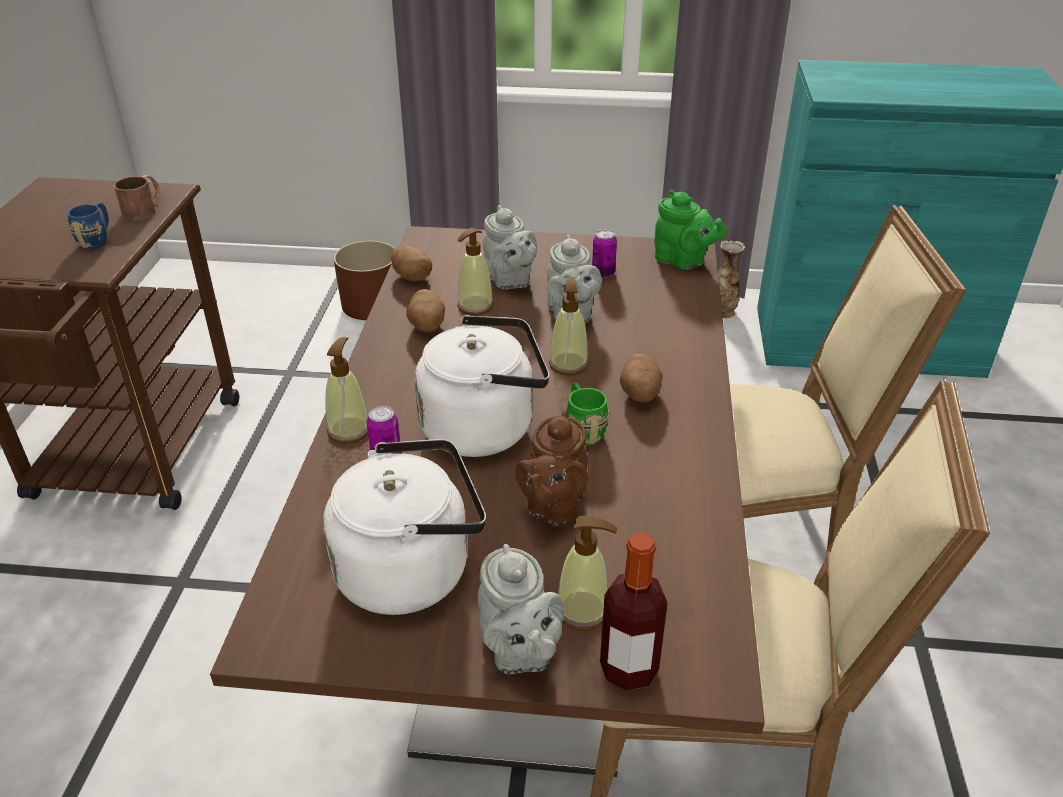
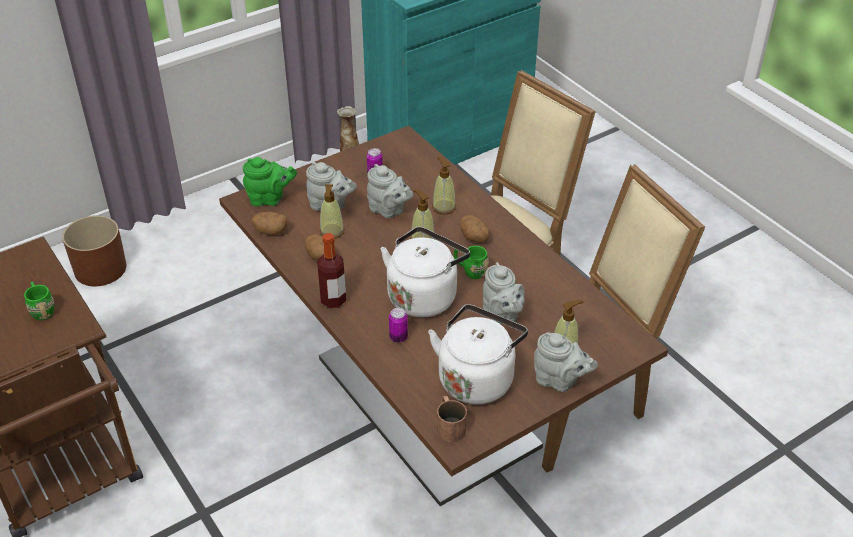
camera: 40 degrees left, 5 degrees up
(97, 240) = (41, 309): blue mug -> green mug
(144, 209) = (36, 272): brown mug -> brown mug (449, 424)
(349, 430) = (361, 335): soap dispenser -> soap dispenser (443, 207)
(553, 507) = (501, 315): brown teapot -> grey teapot
(628, 669) = (605, 361): bottle -> bottle (333, 300)
(683, 261) = (408, 147): green teapot -> green teapot (269, 199)

